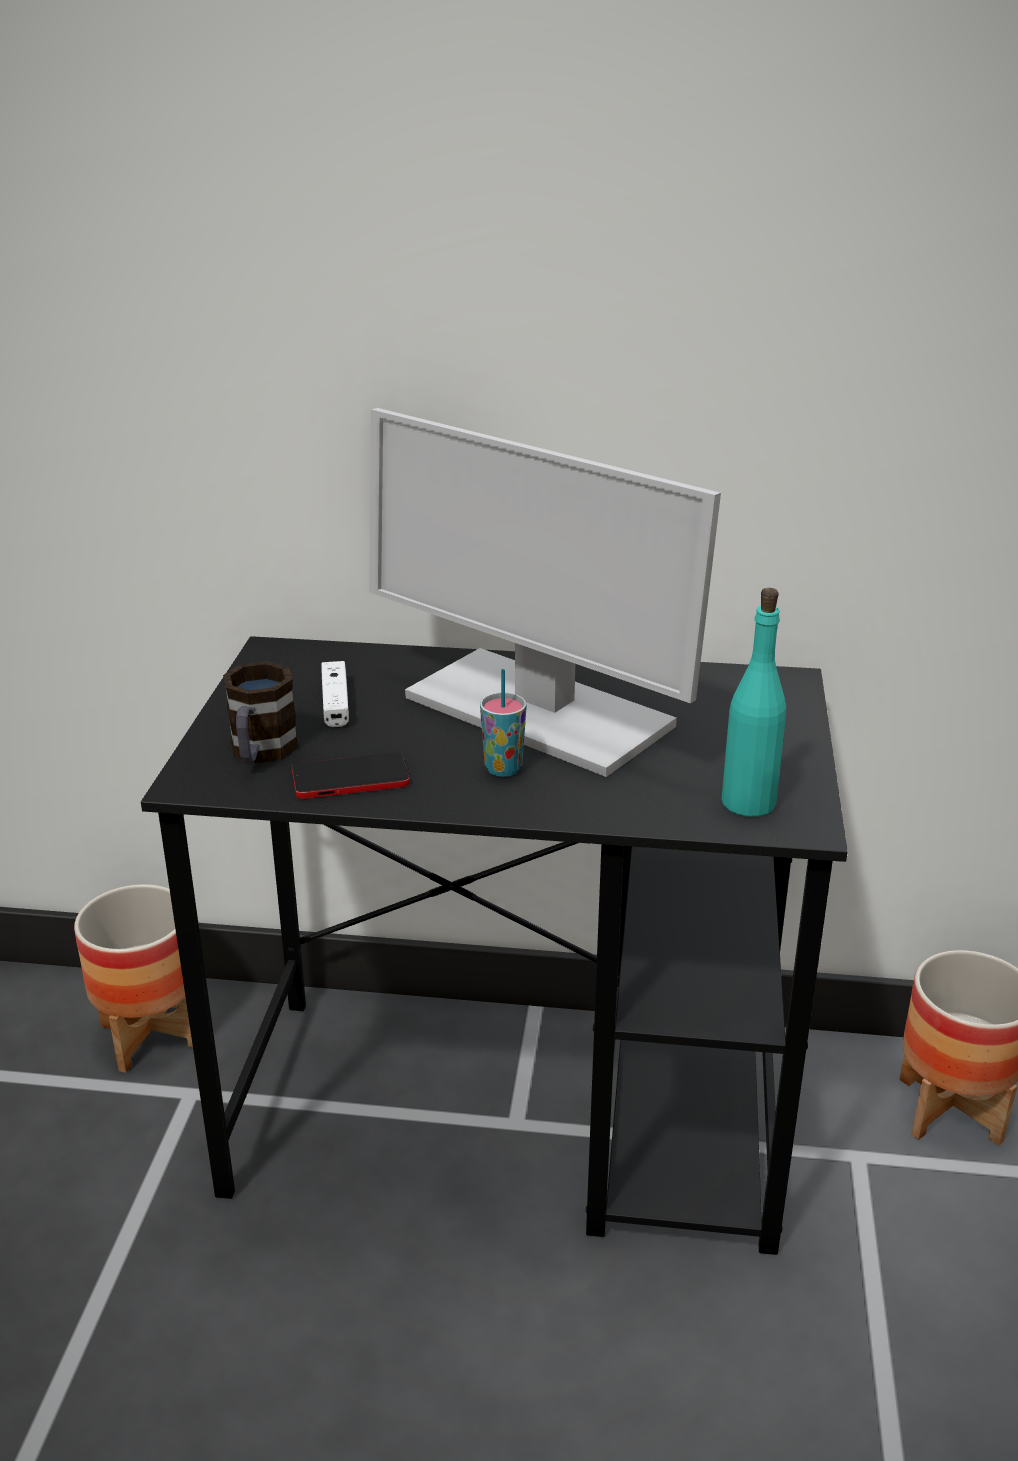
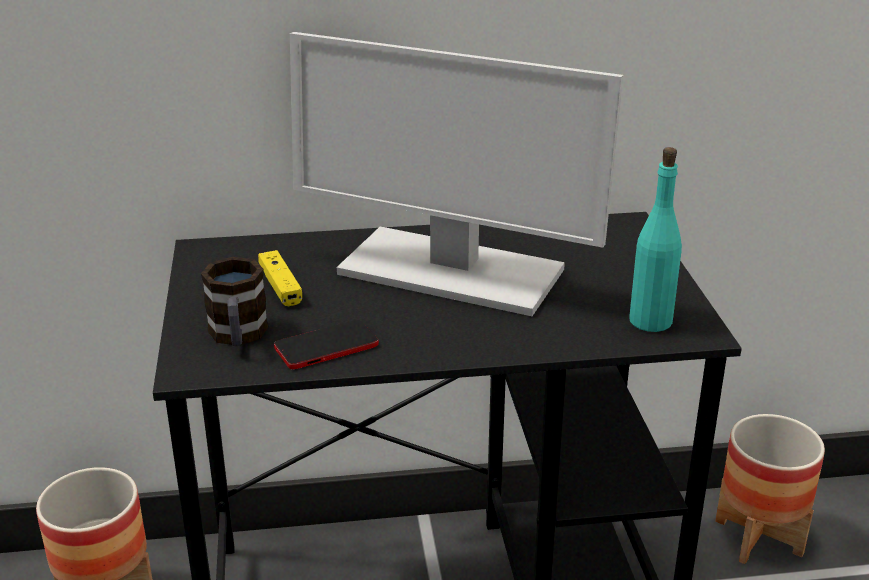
camera: 15 degrees left, 0 degrees up
(335, 703) = (280, 286): white game controller -> yellow game controller
(503, 769) = (447, 321): cup -> none

